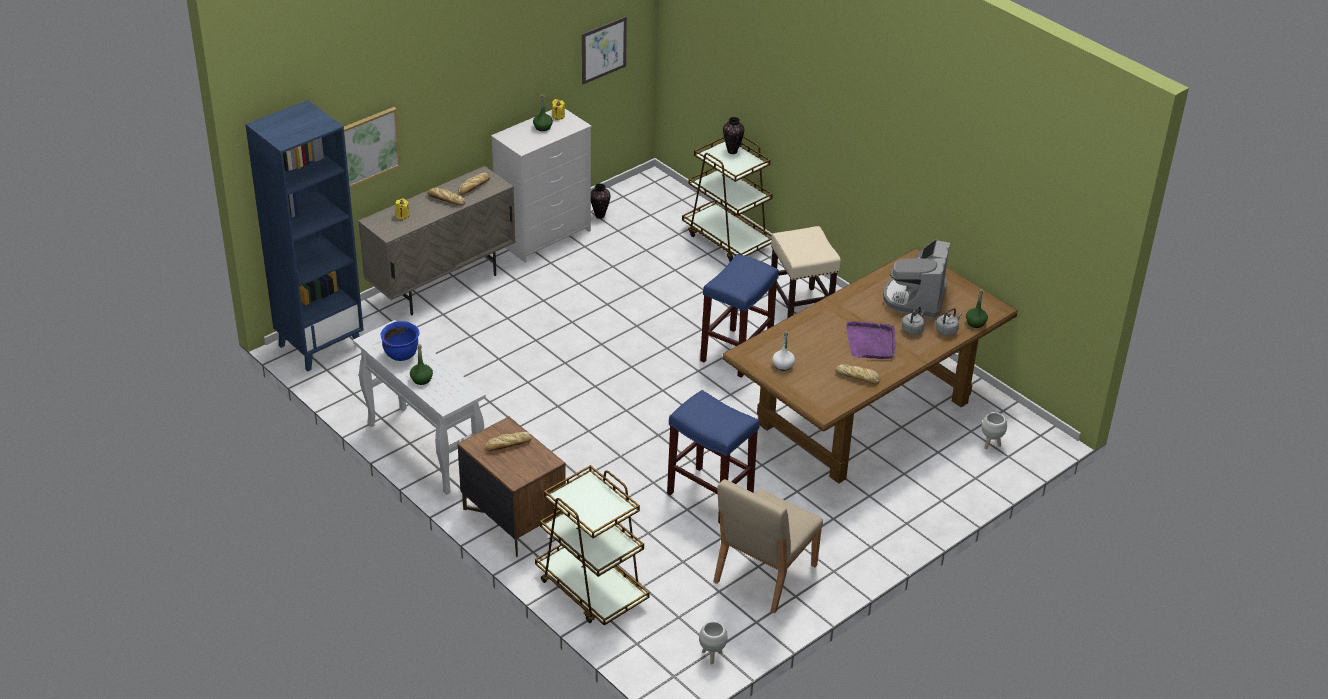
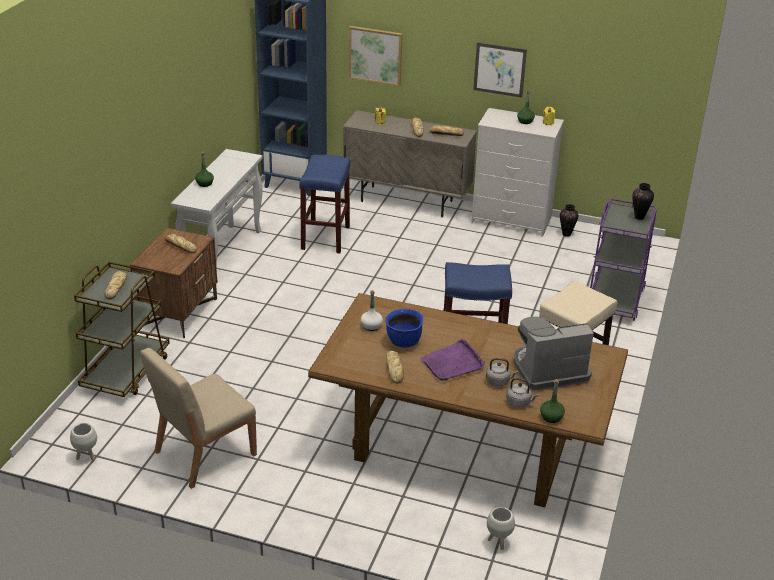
camera: 60 degrees right, 5 degrees down
(401, 355) = (225, 169): blue cooking pot -> blue cooking pot (403, 342)
(591, 502) = (116, 287): none -> bread
(603, 50) = (620, 92): picture -> picture (499, 69)
(708, 495) = (279, 393): blue stool -> blue stool (325, 237)
(727, 239) = (615, 299): brown cart -> purple cart
(764, 574) = (204, 453): beige chair -> beige chair turned 45 degrees counterclockwise

